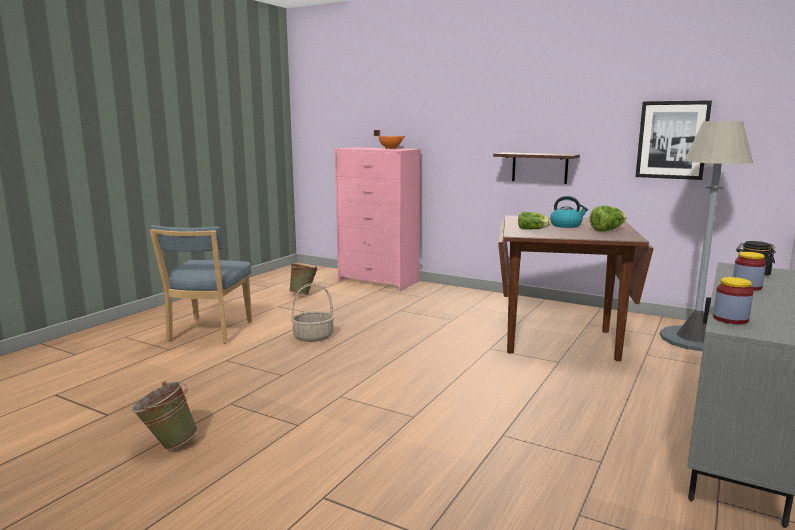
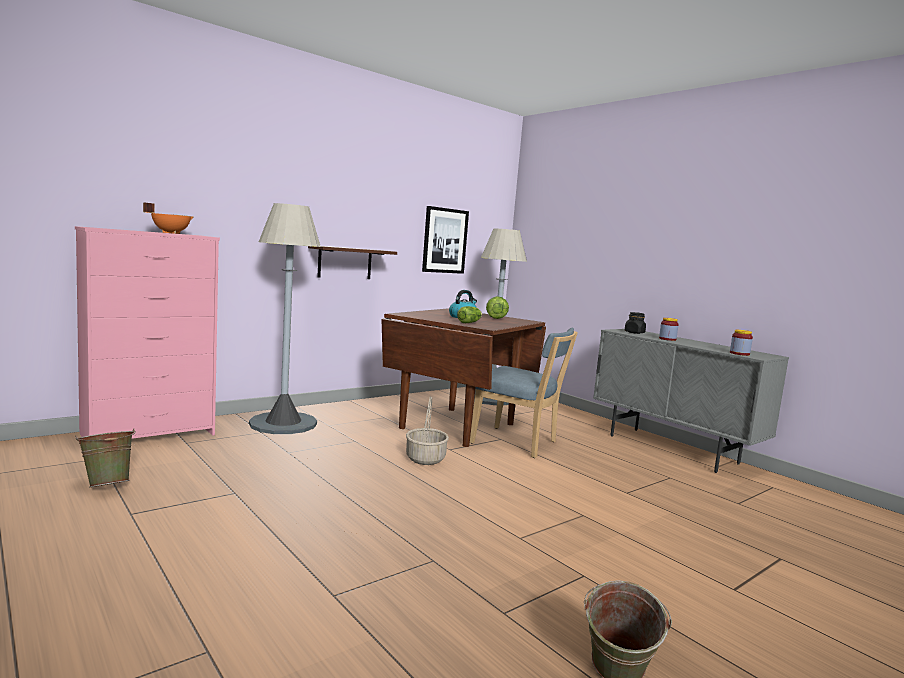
camera: 70 degrees left, 5 degrees down
(208, 332) = (170, 596): blue chair -> blue chair (518, 443)
(313, 337) = (315, 515): basket -> basket (425, 458)
(450, 297) = (283, 423): none -> grey floor lamp

